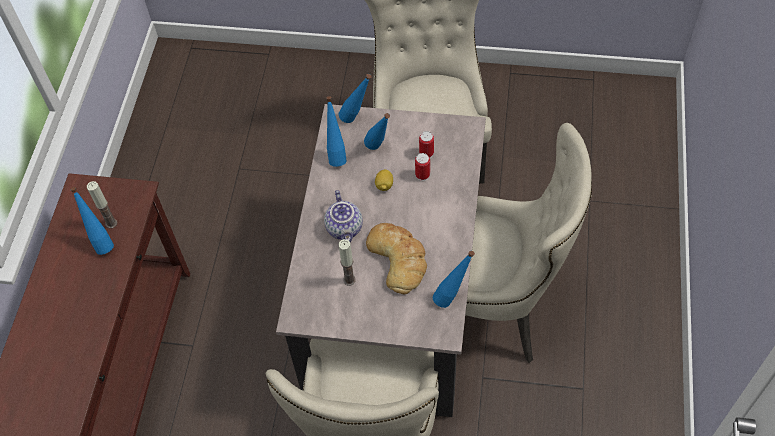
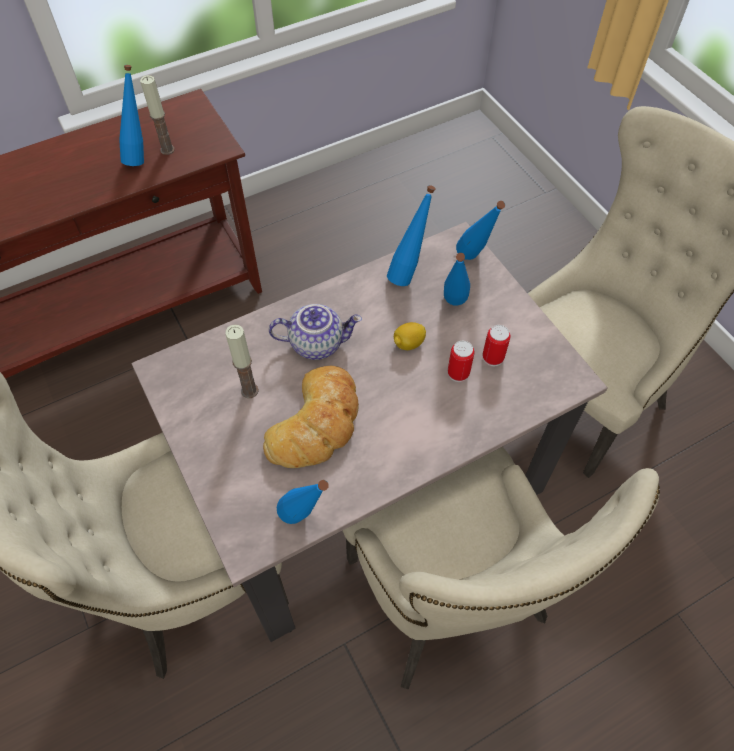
camera: 50 degrees right, 0 degrees up
(345, 228) = (317, 343): teapot -> teapot turned 135 degrees counterclockwise

